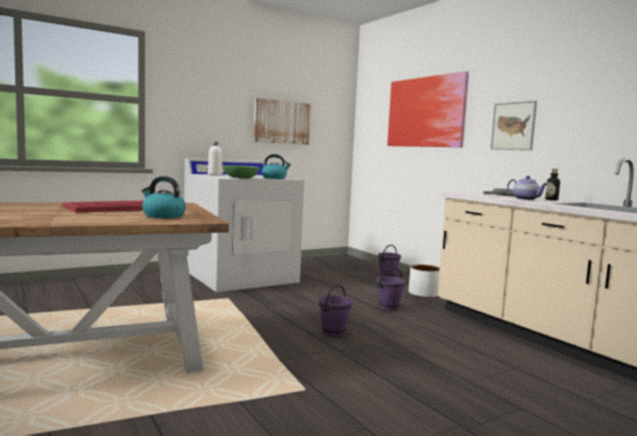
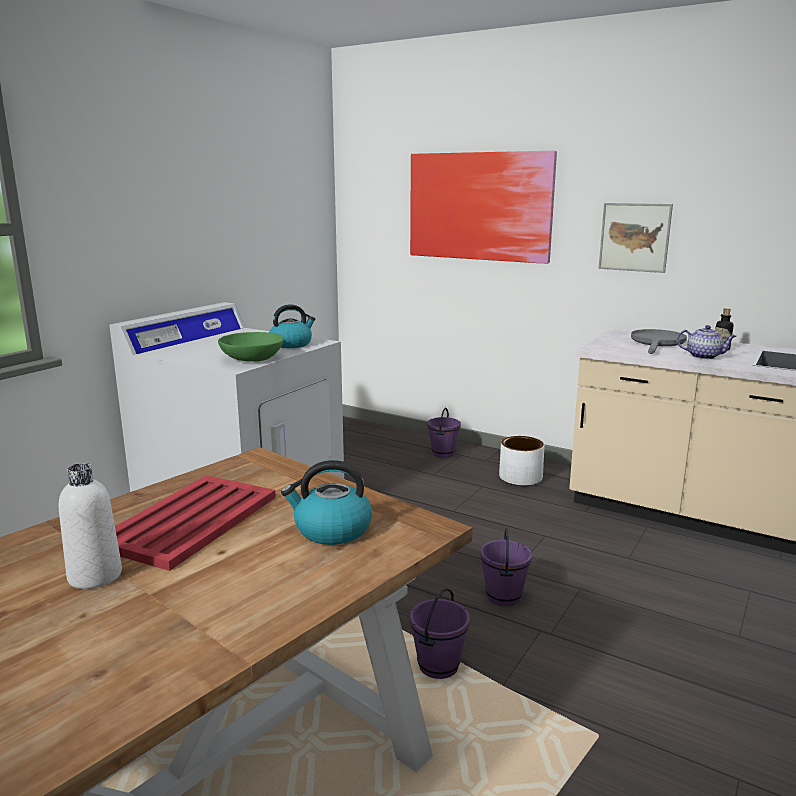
camera: 25 degrees left, 10 degrees up
(214, 174) = (179, 349): white bottle -> white bottle (95, 576)
(282, 122) = (244, 230): picture -> none
(389, 307) = (511, 519): purple bucket -> purple bucket (439, 667)

